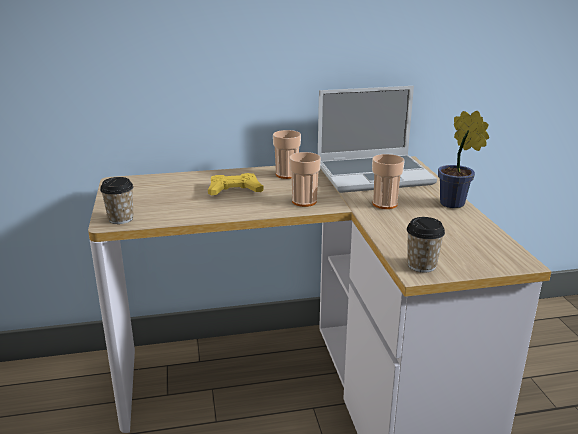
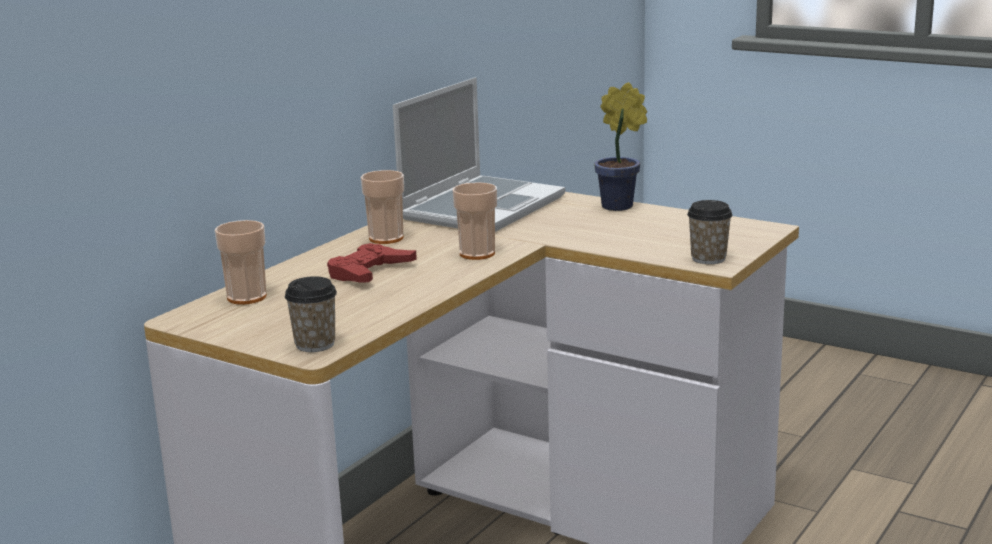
camera: 45 degrees left, 5 degrees down
(234, 190) = (369, 272): yellow game controller -> red game controller
(385, 204) = (560, 227): cup -> cup (247, 297)

